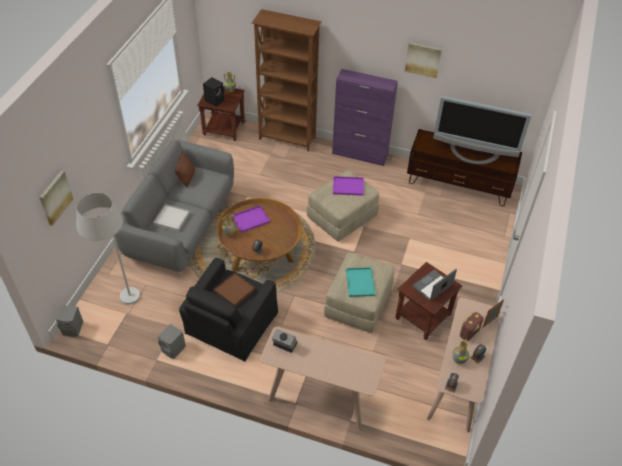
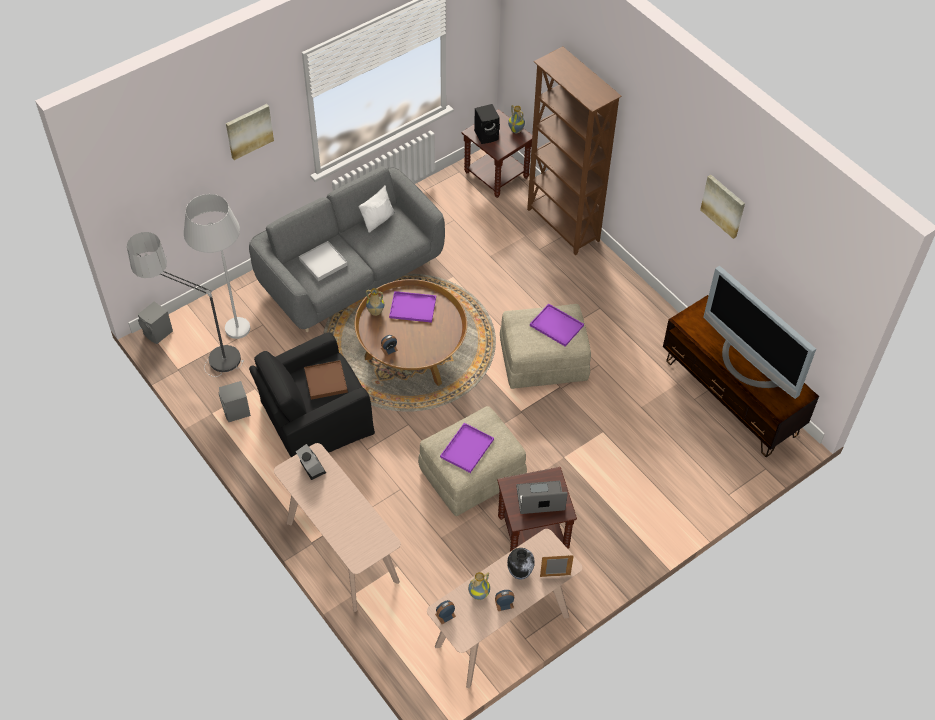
camera: 35 degrees right, 5 degrees up
(55, 197) = (175, 181): picture -> picture (249, 131)
(117, 329) = (199, 358): none -> floor lamp
(186, 178) = (378, 220): brown pillow -> white pillow
(359, 282) = (467, 447): turquoise tray -> purple tray
(360, 154) = (637, 292): purple cabinet -> none
(469, 332) = (520, 573): radio -> vase

